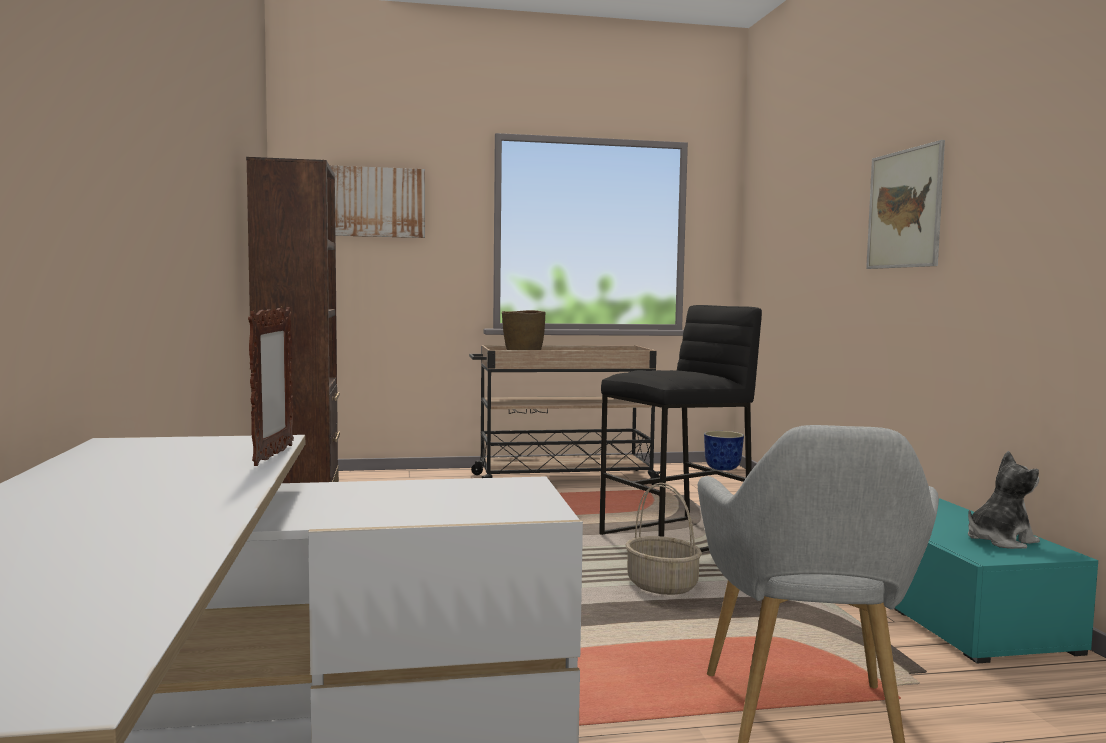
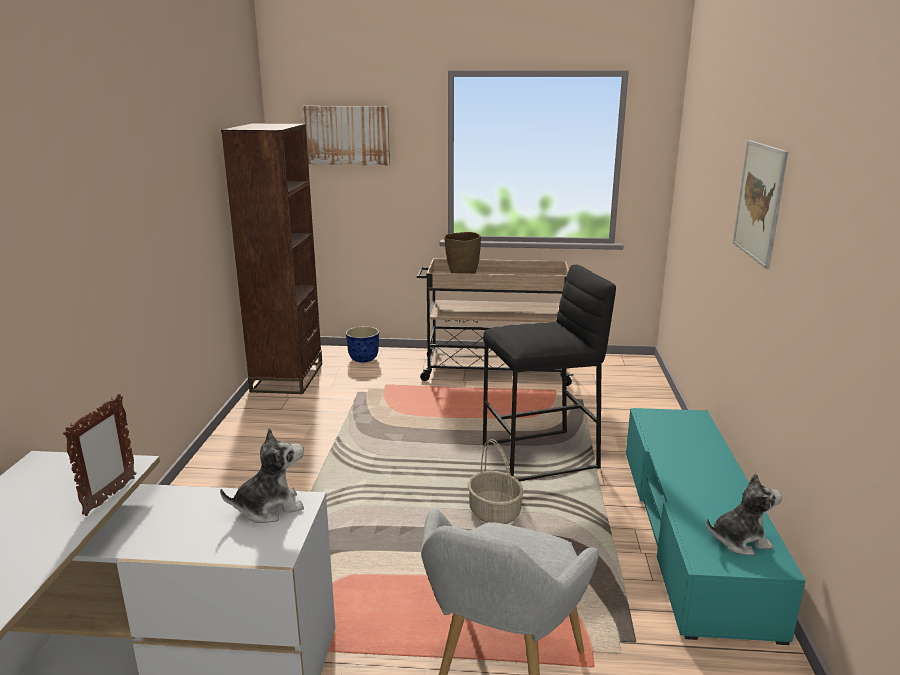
camera: 15 degrees right, 15 degrees up
(485, 487) = (269, 507): none -> plush toy
(723, 468) = (640, 364): planter -> planter (364, 359)

